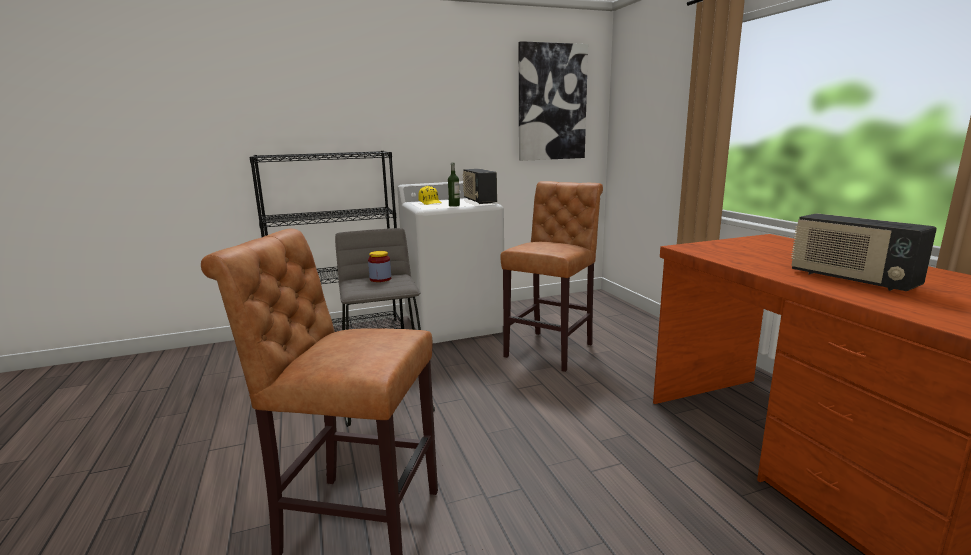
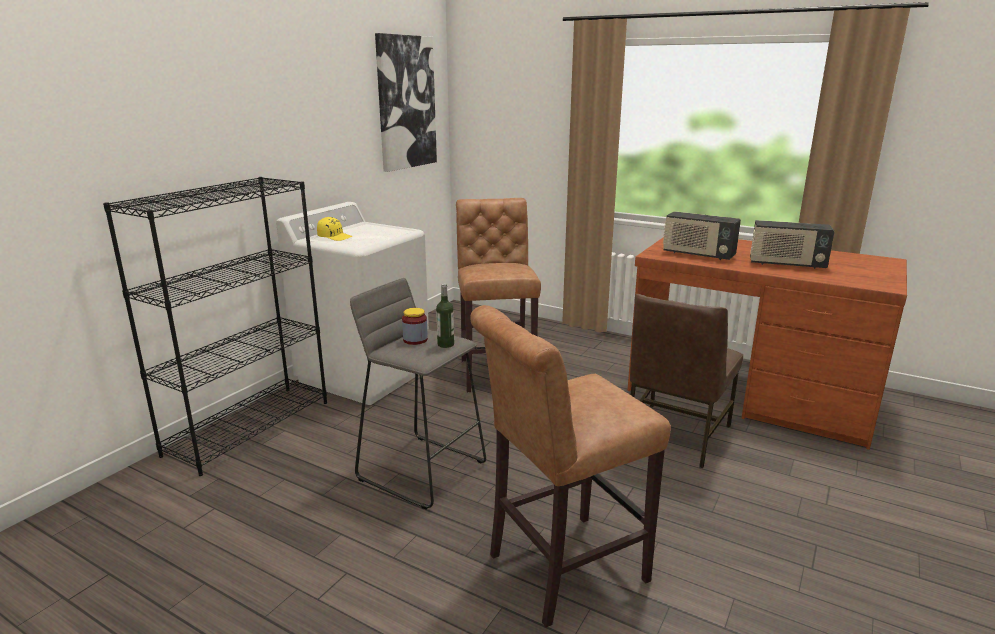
camera: 40 degrees left, 5 degrees up
(454, 205) = (377, 238): bottle -> bottle (445, 344)
(479, 201) = (385, 227): radio -> radio (698, 254)
(641, 462) = (675, 435): none -> brown chair

